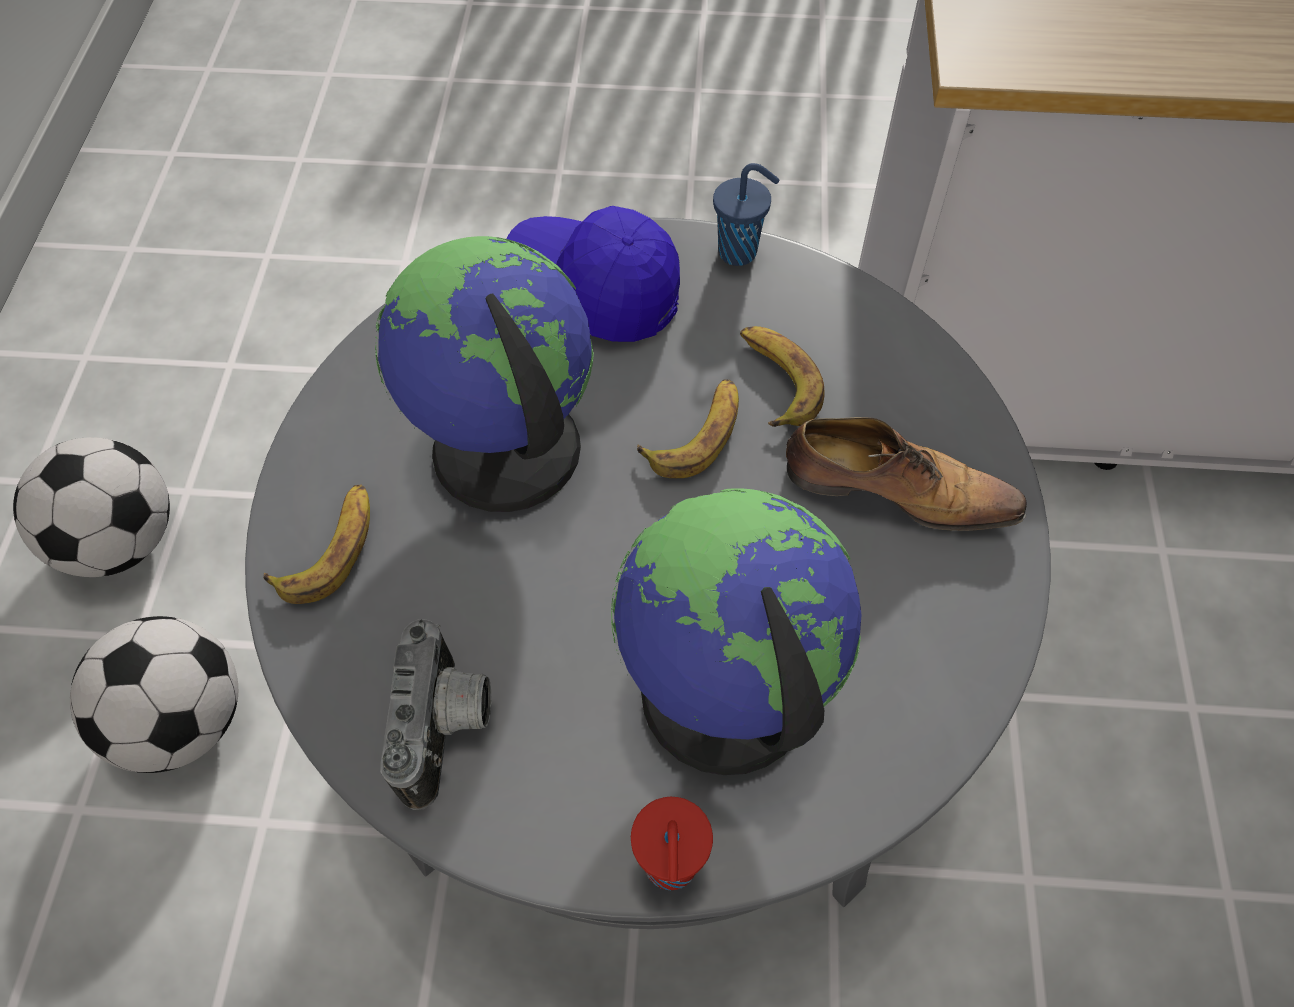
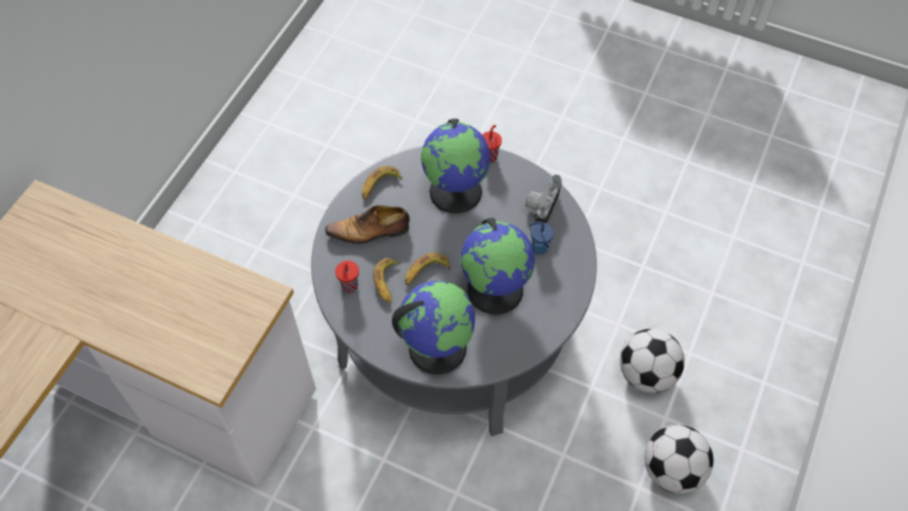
camera: 160 degrees left, 0 degrees up
(331, 549) = (565, 273): banana -> banana (379, 186)
(594, 290) = (437, 346): blue cap -> globe
(740, 252) = (370, 344): blue cup -> blue cup (538, 248)
(857, 346) = (349, 287): none -> red cup
(893, 490) = (370, 231): shoe -> shoe turned 45 degrees counterclockwise

